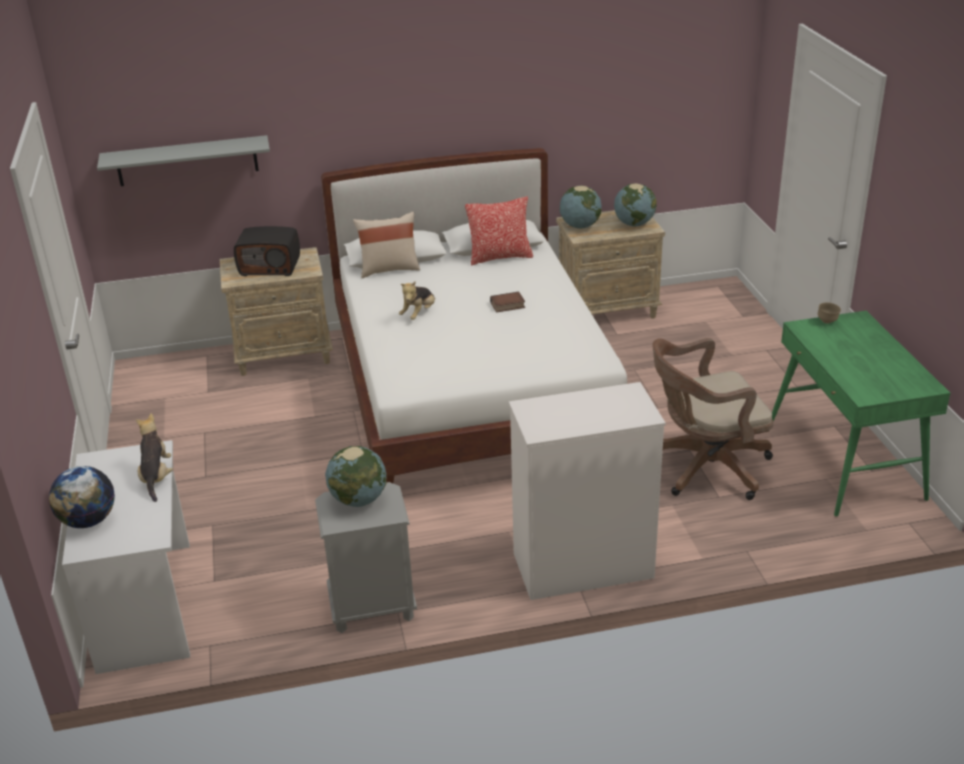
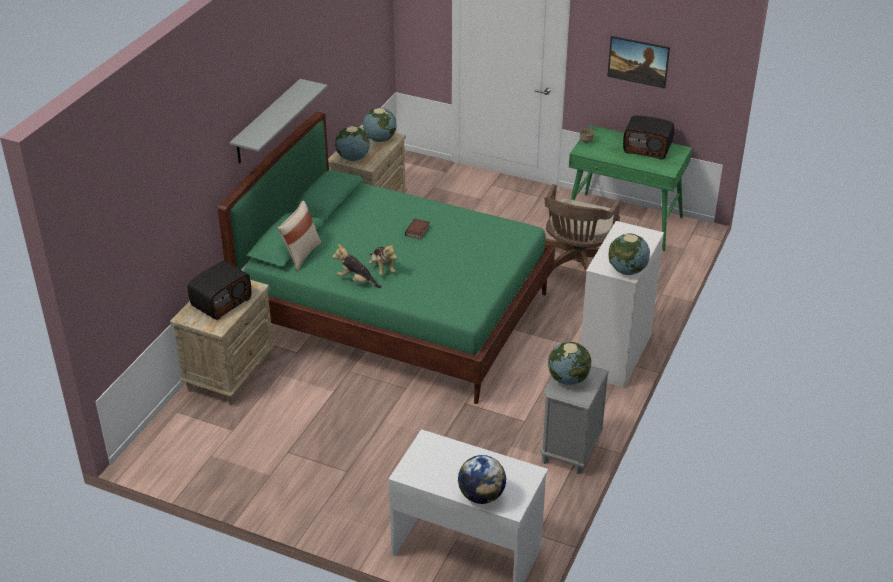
camera: 55 degrees left, 5 degrees up
(156, 477) = (461, 450): plush toy -> plush toy (357, 281)
(187, 161) = (144, 247): grey shelf -> grey shelf (267, 122)
(474, 394) = (396, 312): white bed -> green bed
(500, 257) = (349, 206): pillow -> none
(544, 428) = (627, 270): none -> globe
(888, 364) = (647, 148): none -> radio
(921, 247) = (637, 71): none -> picture

